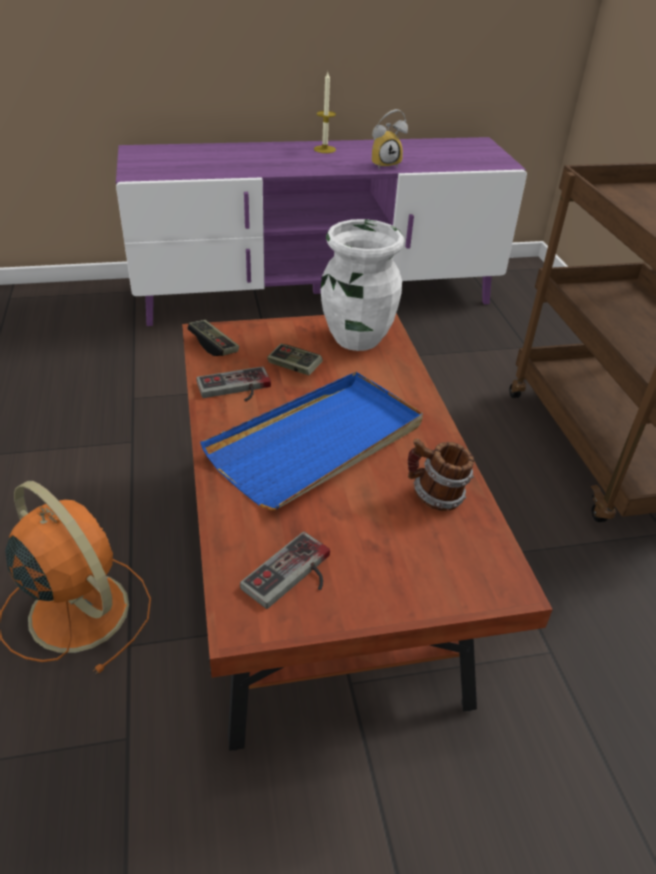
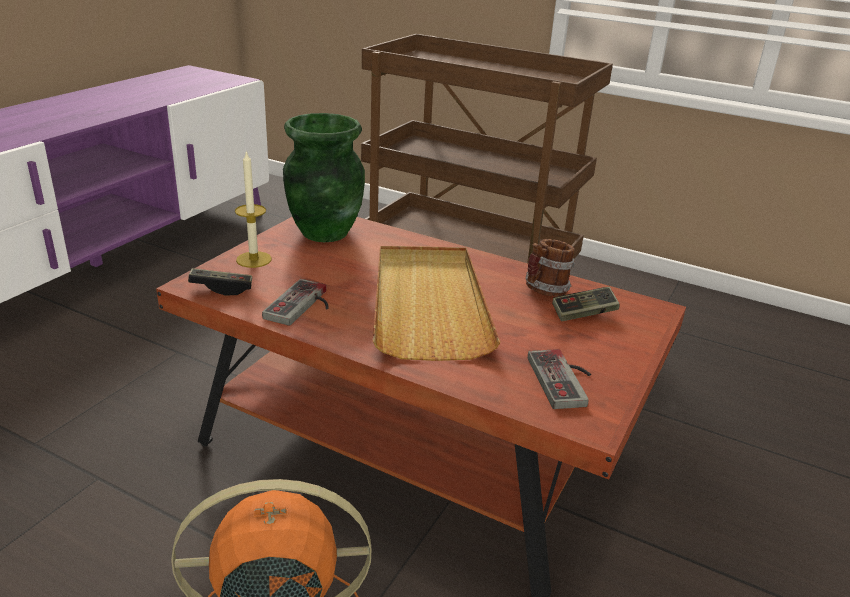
camera: 50 degrees left, 10 degrees down
(294, 367) = (318, 271): game controller -> game controller (583, 313)
(318, 443) = (428, 304): blue tray -> beige tray
(324, 149) = (59, 105): candle -> candle (254, 259)
(356, 338) = (323, 232): white vase -> green vase
(384, 164) = (142, 102): alarm clock -> none

